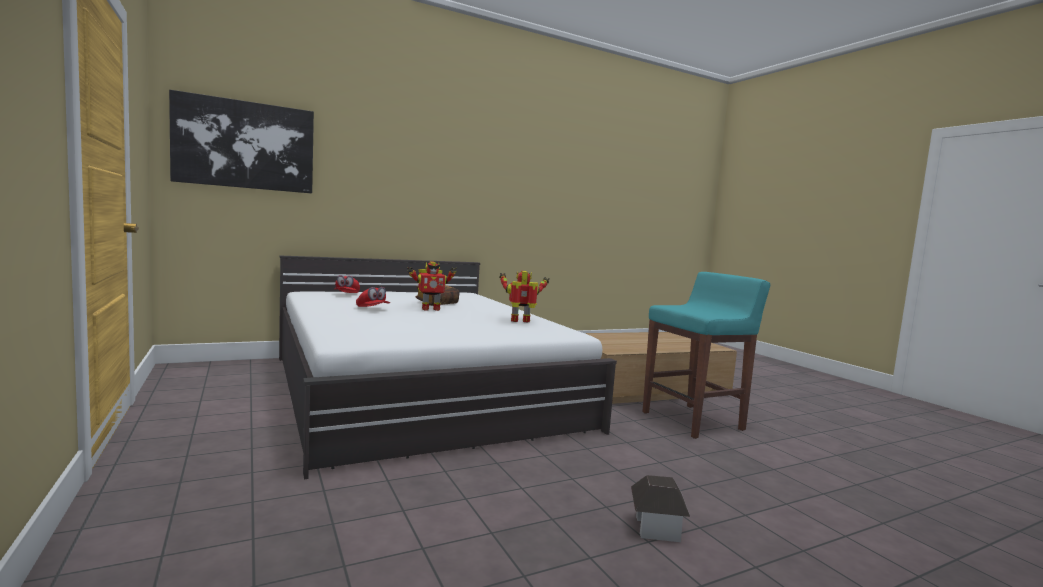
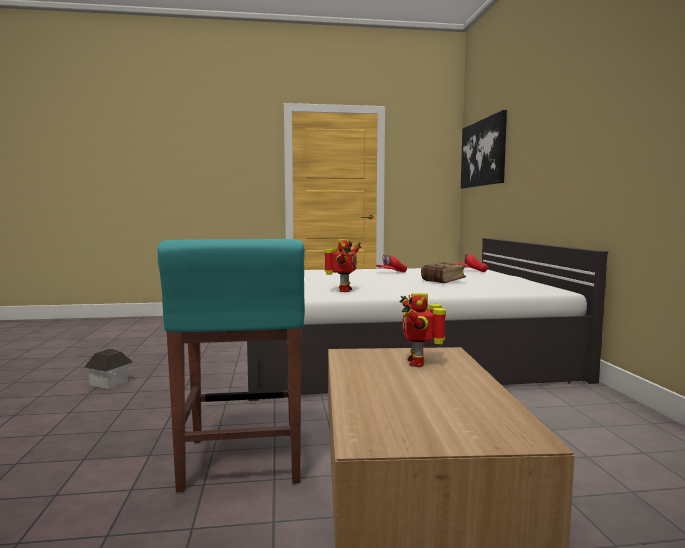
camera: 110 degrees right, 0 degrees up
(430, 309) = (399, 279): toy robot -> toy robot (418, 362)

